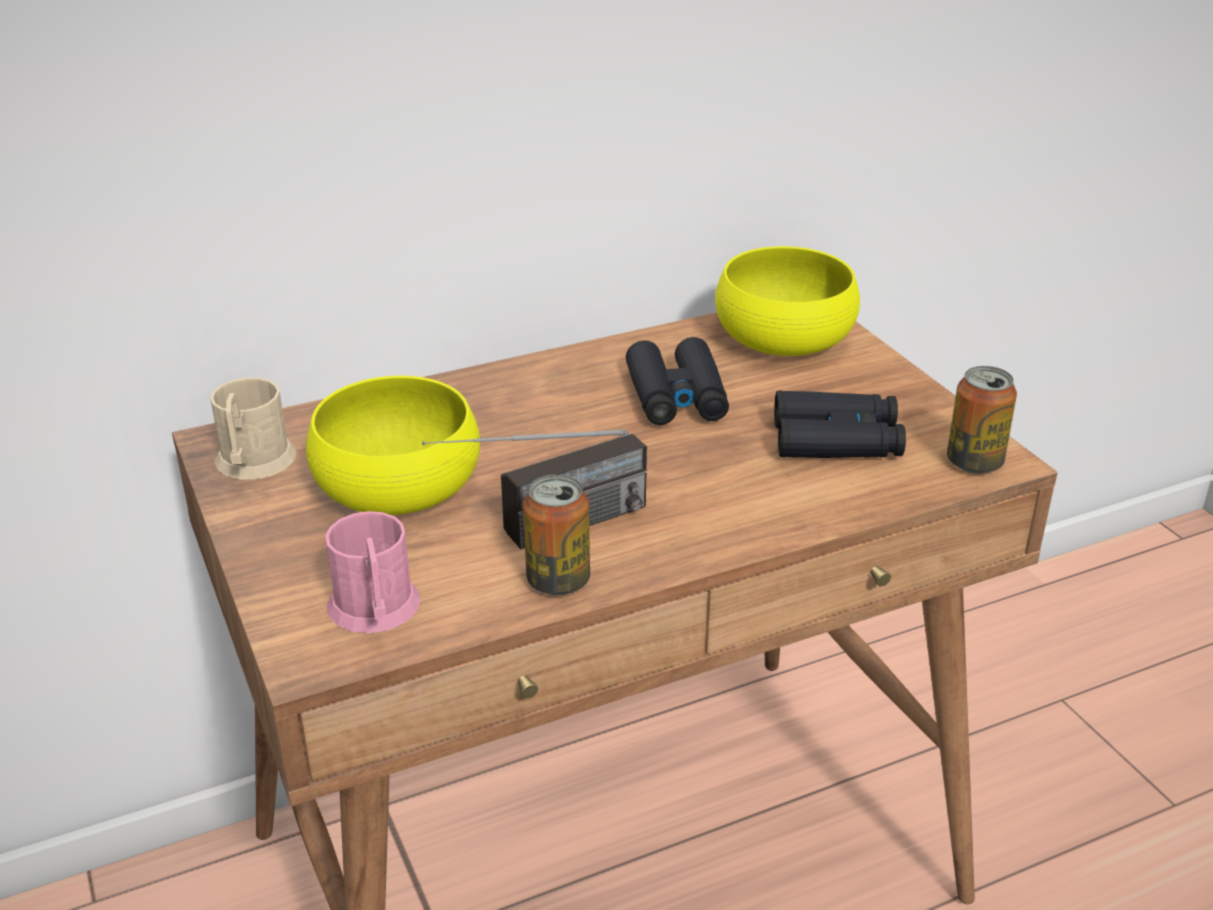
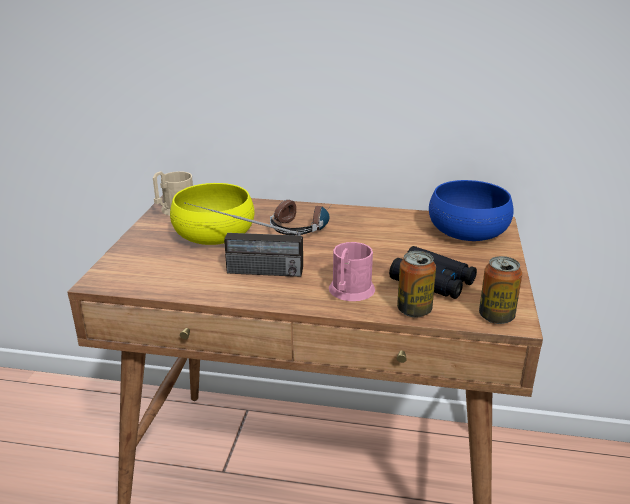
camera: 35 degrees right, 5 degrees down
(375, 612) = (143, 274): pink mug -> pink mug (349, 292)
(526, 414) = (301, 225): none -> headphones
(558, 580) = (224, 290): can -> can (414, 310)
(676, 397) = (378, 239): black binoculars -> none
(784, 337) = (468, 231): yellow bowl -> blue bowl

